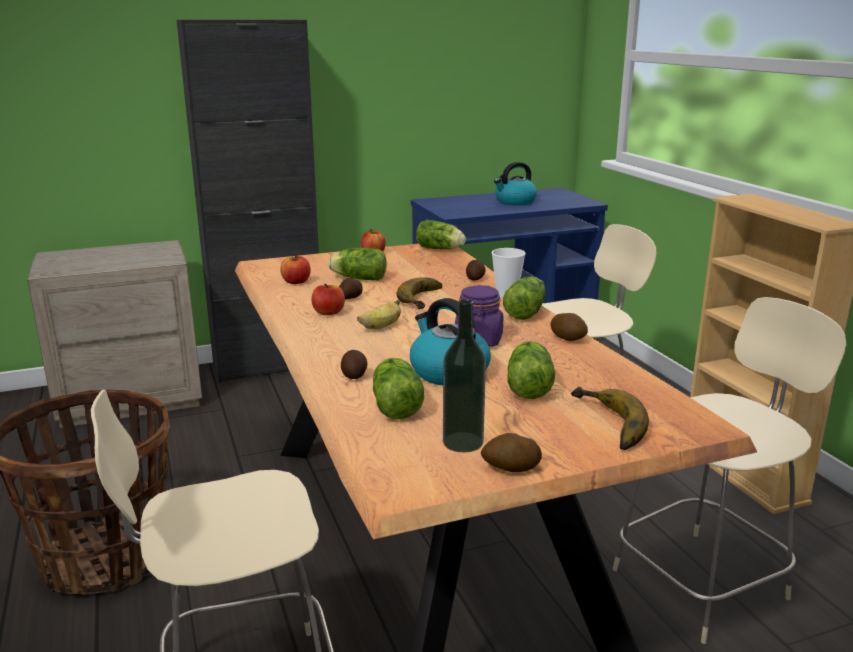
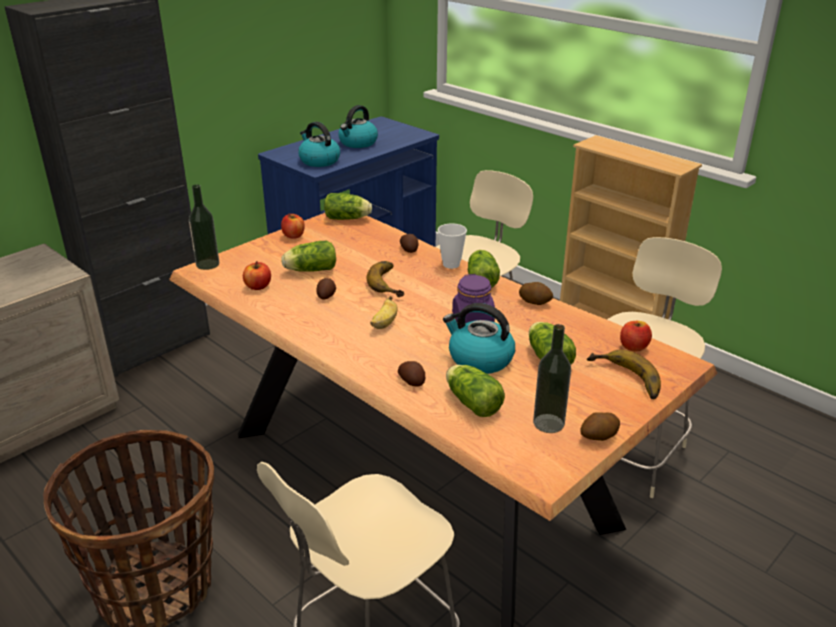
camera: 25 degrees left, 10 degrees up
(272, 261) = (207, 264): none -> bottle
(328, 313) = (325, 317): apple -> apple (633, 347)
(461, 209) = (319, 161): none -> kettle

